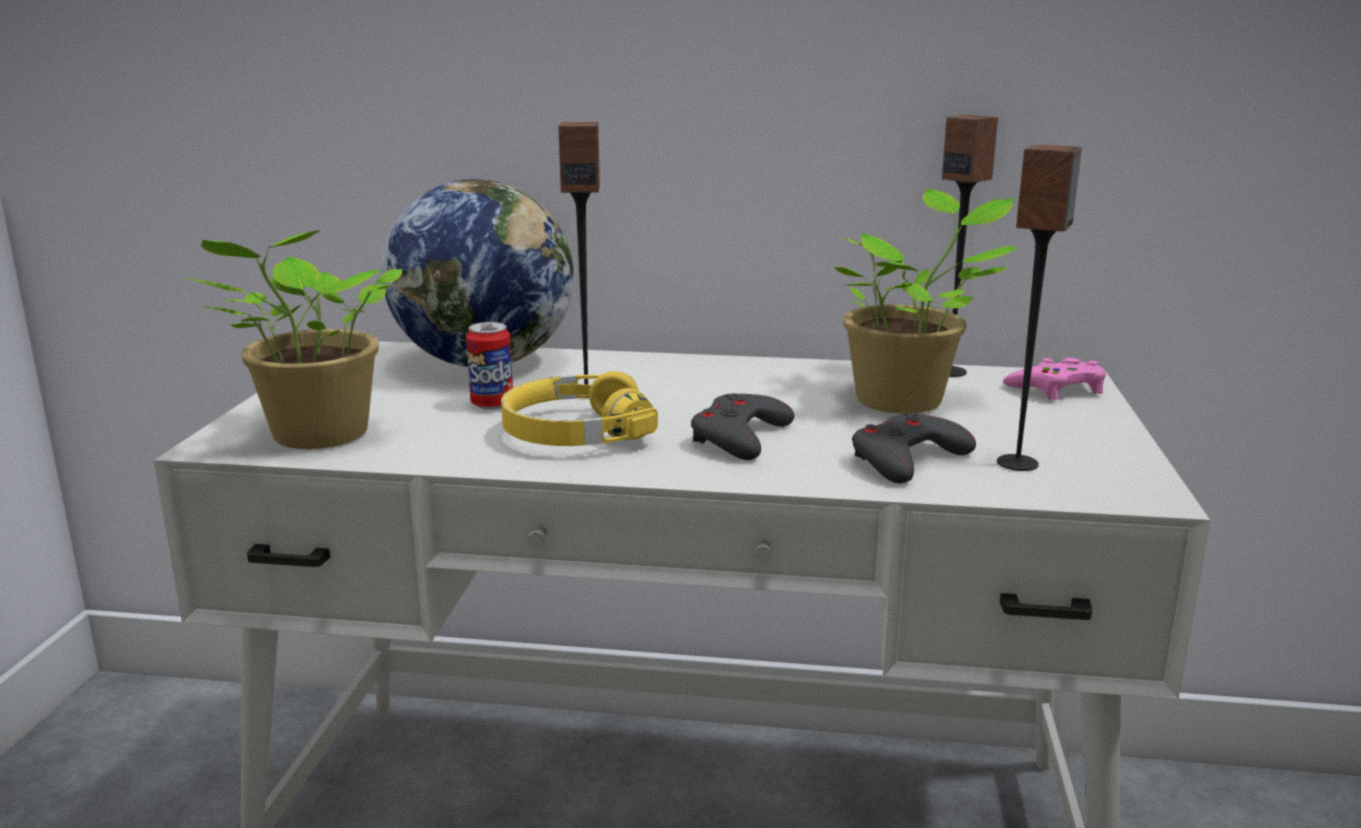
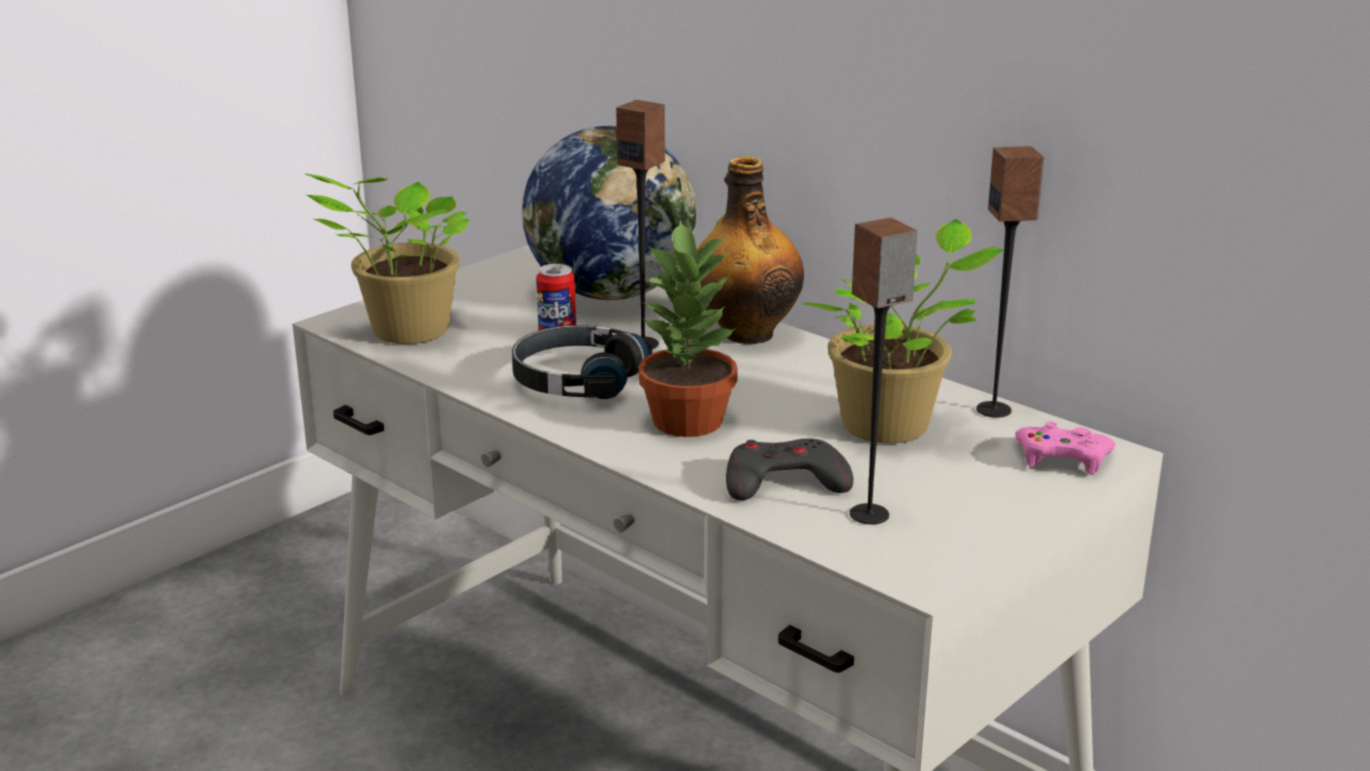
camera: 35 degrees right, 5 degrees up
(575, 432) = (577, 380): yellow headphones -> black headphones
(662, 365) = (746, 333): none -> bottle
(740, 437) = (689, 420): grey game controller -> potted plant

